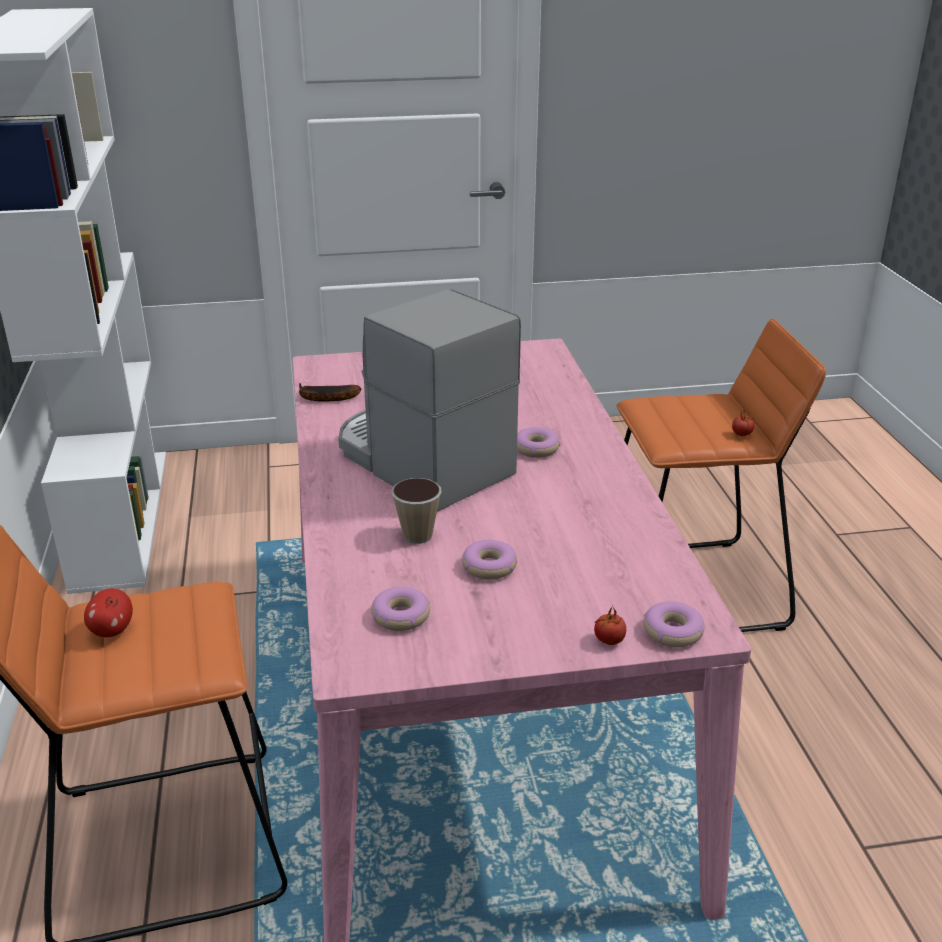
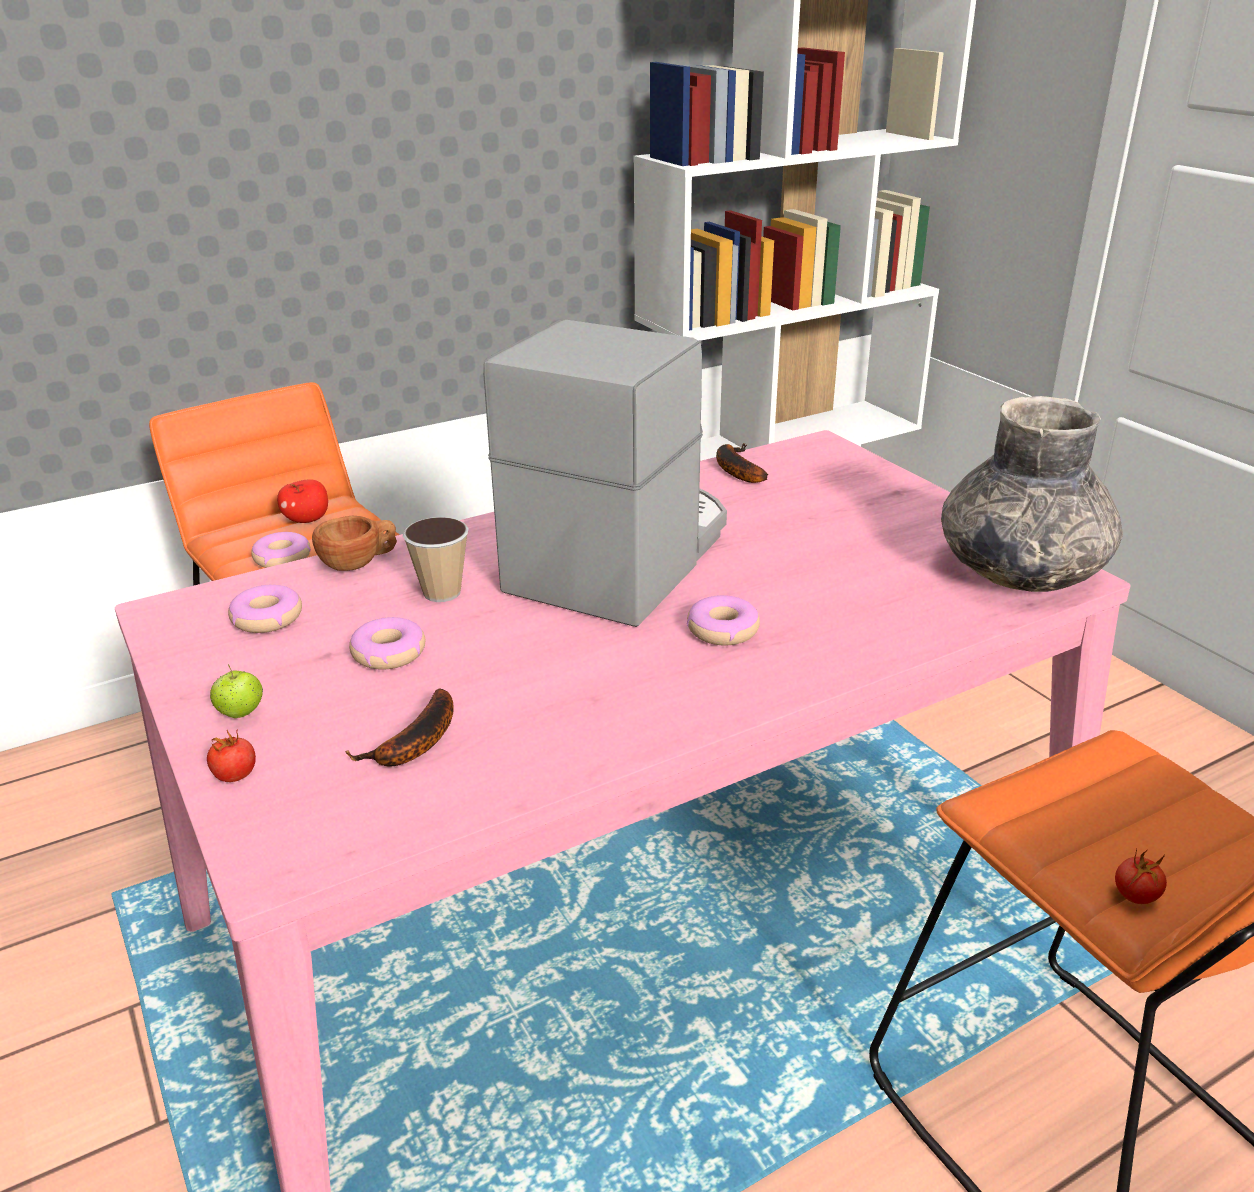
camera: 70 degrees right, 0 degrees up
(341, 566) = (359, 563): none -> brown cup
(529, 357) = (1019, 571): none -> grey vase
(534, 635) = (241, 714): none -> apple
(605, 568) = (415, 744): none -> banana
(673, 631) = (265, 831): donut -> donut (282, 558)

